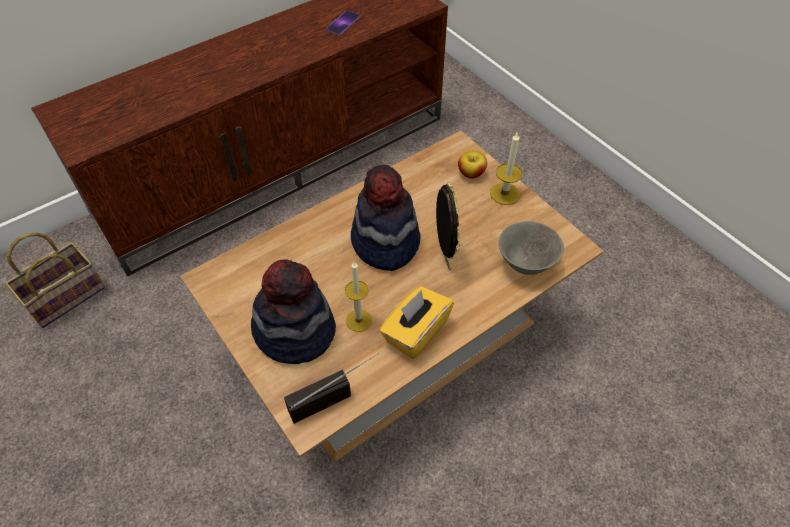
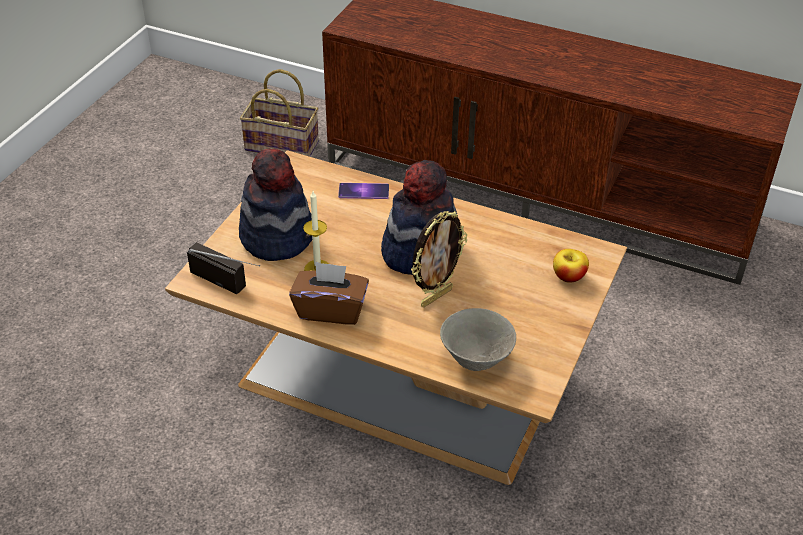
camera: 60 degrees right, 10 degrees down
(343, 23) = (661, 87): phone -> phone (363, 191)
(415, 332) = (331, 310): yellow tissue box -> brown tissue box
(505, 193) = (563, 312): candle -> none

